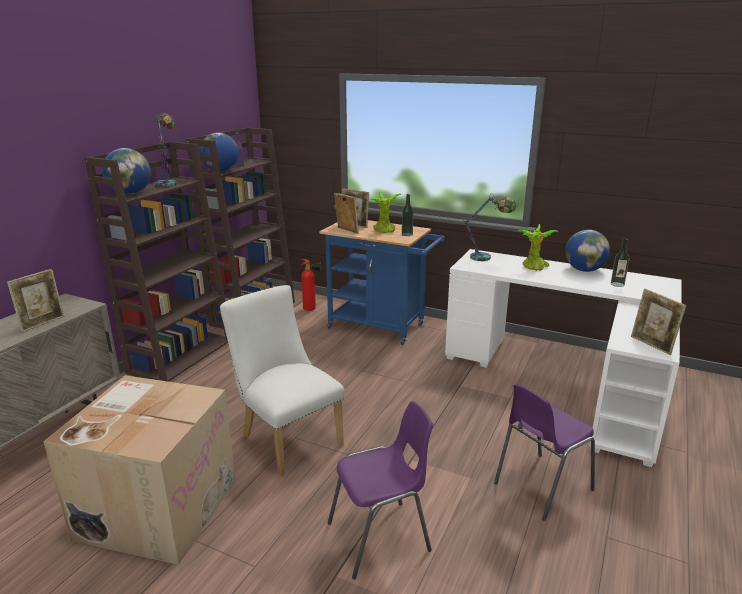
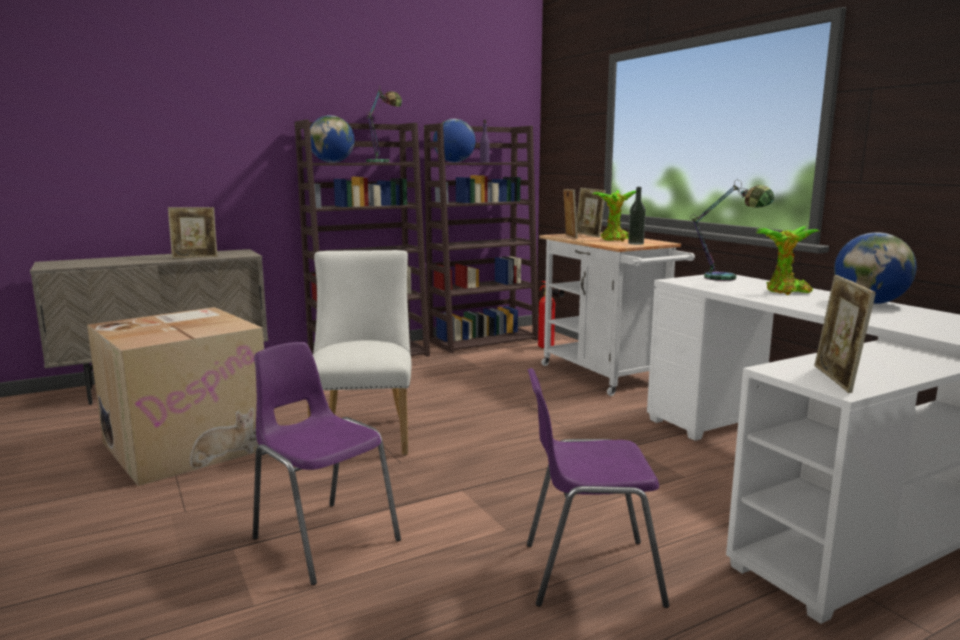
camera: 35 degrees right, 10 degrees down
(381, 327) = (607, 377): blue cart -> white cart
(381, 537) = (323, 538): purple chair -> purple chair turned 150 degrees counterclockwise
(617, 284) = (900, 319): bottle -> none

